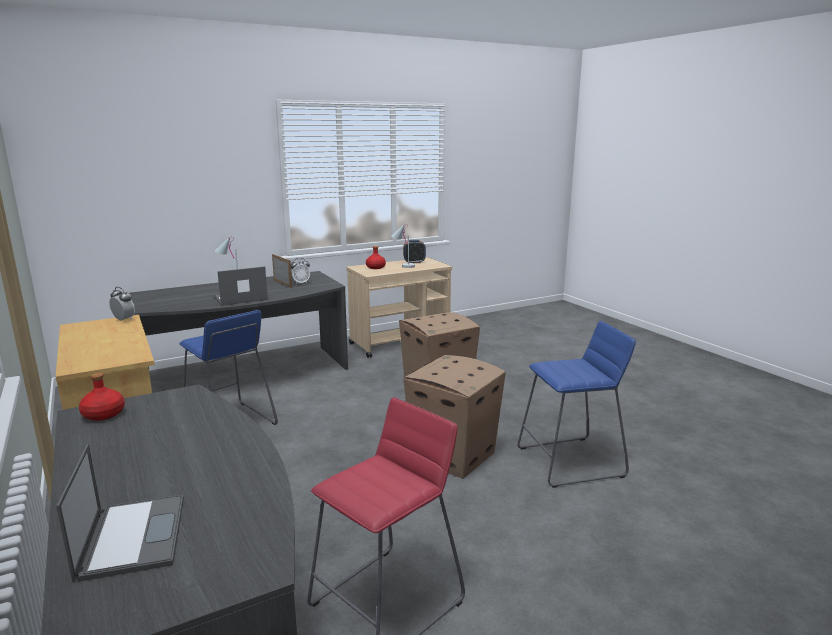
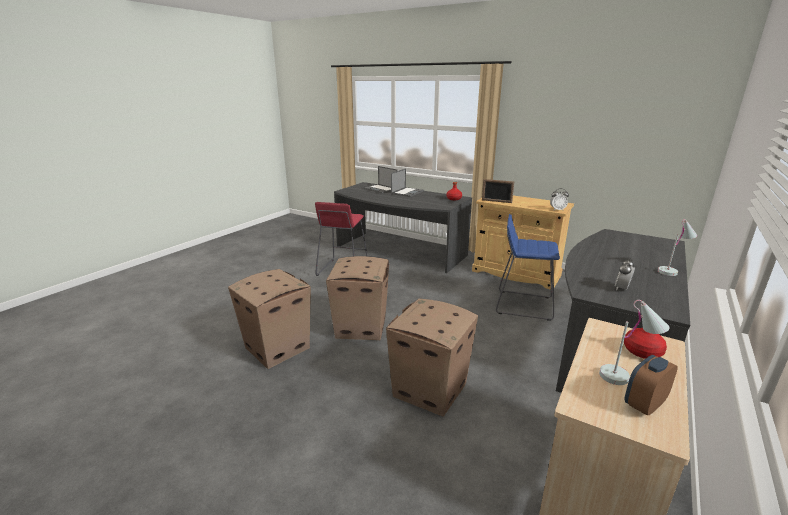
camera: 150 degrees right, 5 degrees up
(240, 298) = (596, 254): laptop -> laptop (407, 192)
(283, 283) = (632, 282): picture frame -> picture frame (496, 201)
(570, 462) = (277, 347): blue stool -> cardboard box

